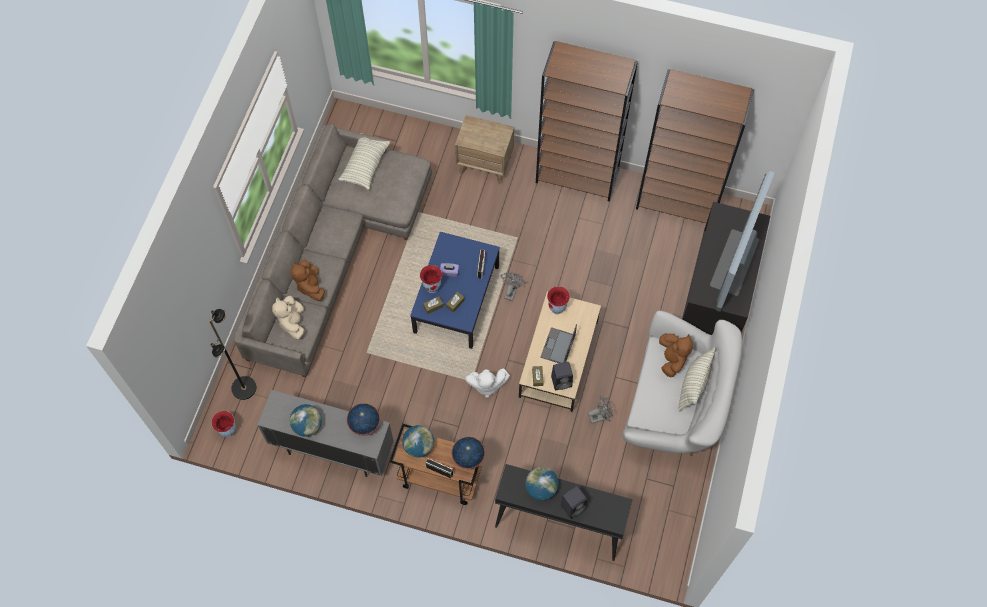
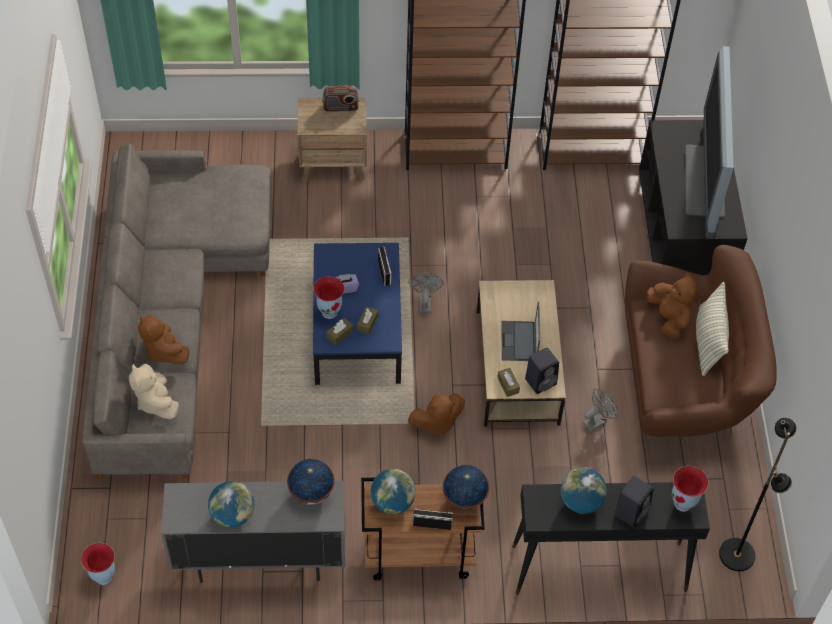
camera: 20 degrees left, 10 degrees down
(244, 388) = (107, 515): black floor lamp -> black floor lamp (737, 555)
(365, 165) = (185, 189): pillow -> none
(486, 385) = (436, 423): white plush toy -> brown plush toy
(493, 130) = (340, 107): none -> radio
(557, 309) = (500, 298): vase -> vase (683, 503)
(675, 405) = (685, 382): white sofa -> brown sofa

